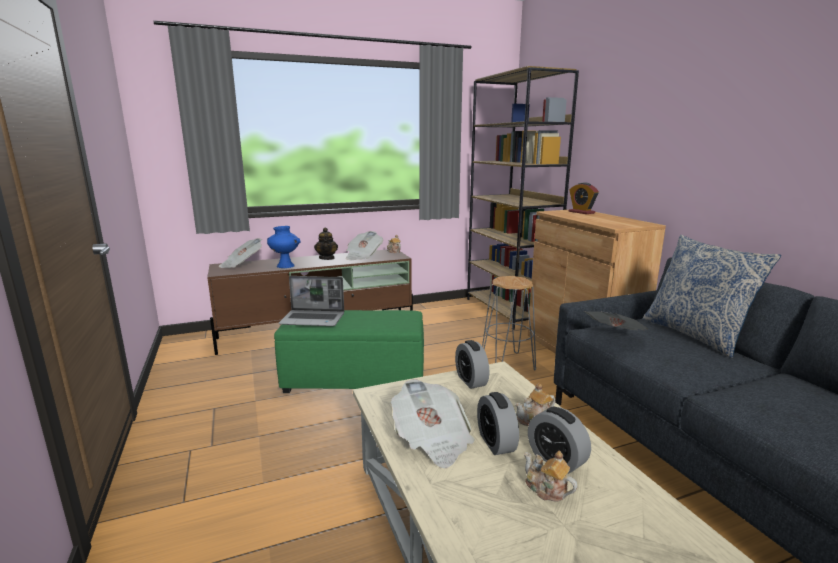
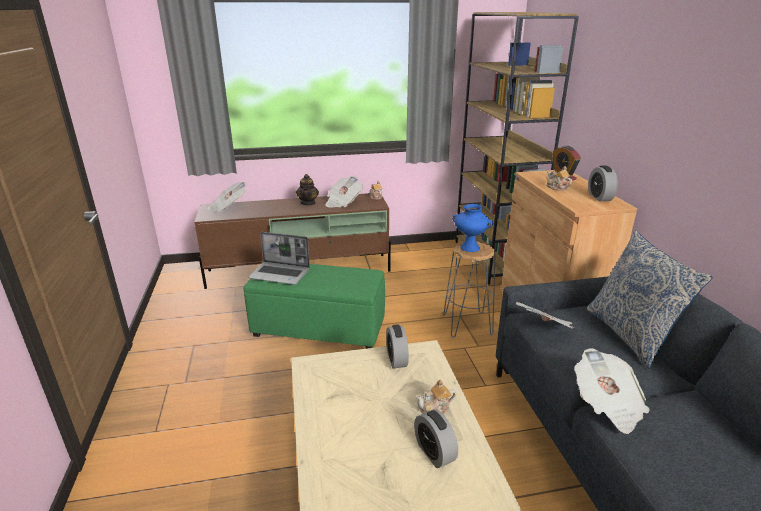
camera: 10 degrees right, 10 degrees up
(285, 266) = (266, 212): blue vase -> blue vase (469, 248)
(432, 441) = (338, 419): newspaper -> newspaper (607, 405)
(496, 442) = (390, 428): alarm clock -> alarm clock (599, 197)
(546, 489) = (412, 480): teapot -> teapot (556, 188)

